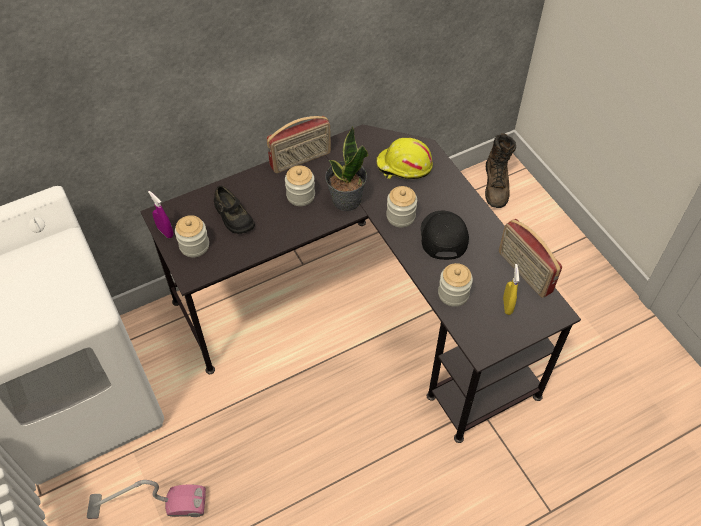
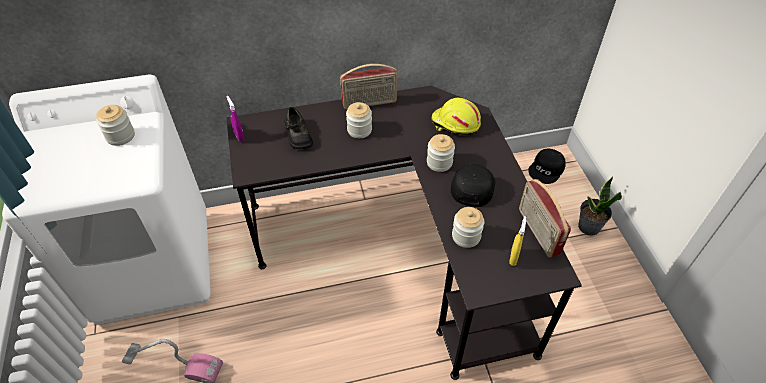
camera: 15 degrees right, 5 degrees down
(194, 246) = (258, 151): jar -> jar (120, 136)
(346, 200) = (396, 141): potted plant -> potted plant (588, 227)
(496, 185) = (547, 169): brown boot -> black cap

